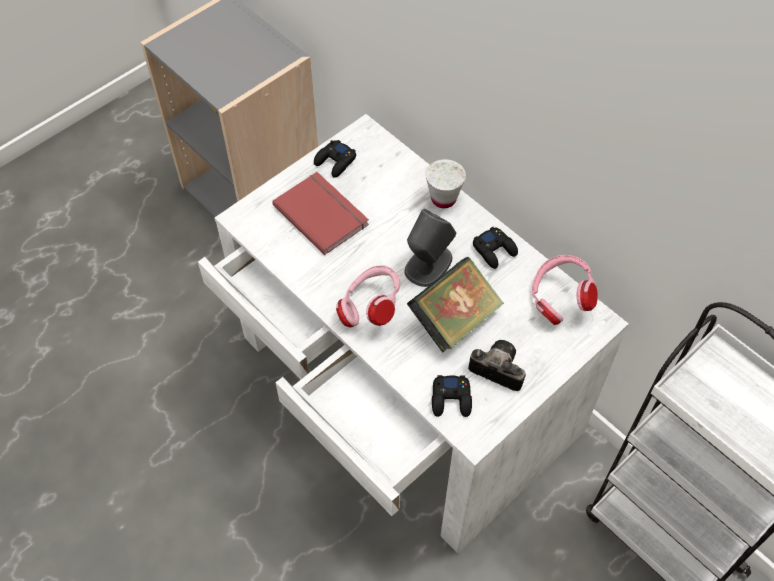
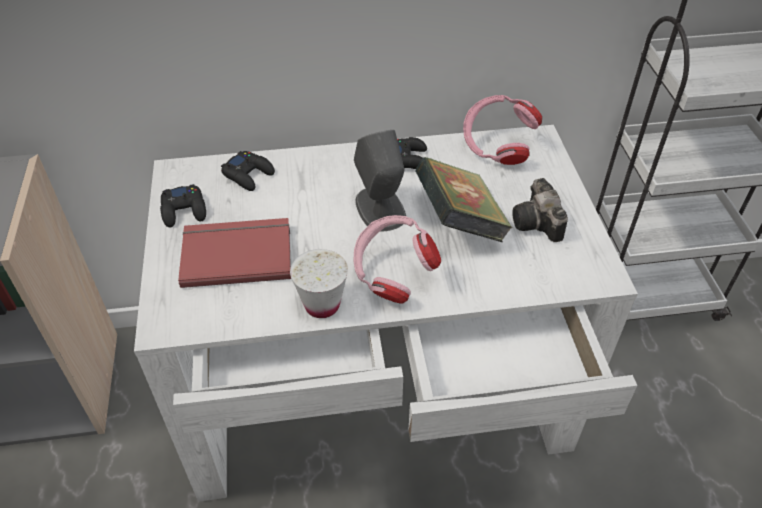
camera: 55 degrees left, 10 degrees down
(443, 199) = (316, 161): white cup -> white cup (322, 305)
(451, 399) = (550, 271): black game controller -> black game controller (249, 175)
(495, 369) = (538, 224): camera -> camera turned 75 degrees counterclockwise

